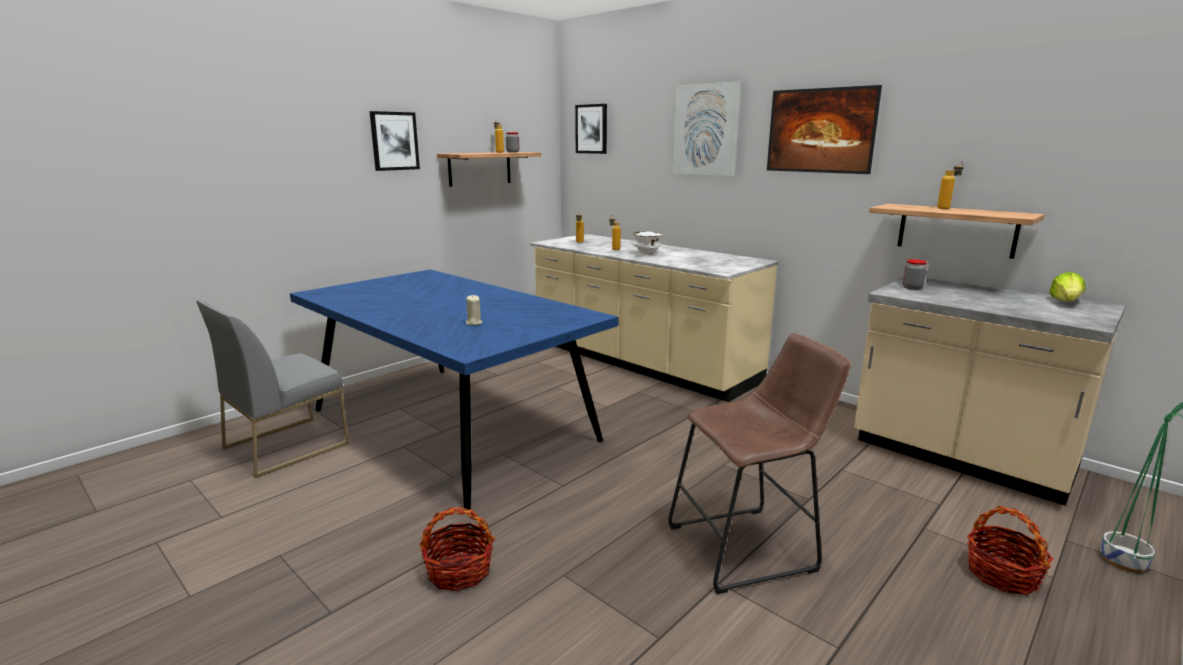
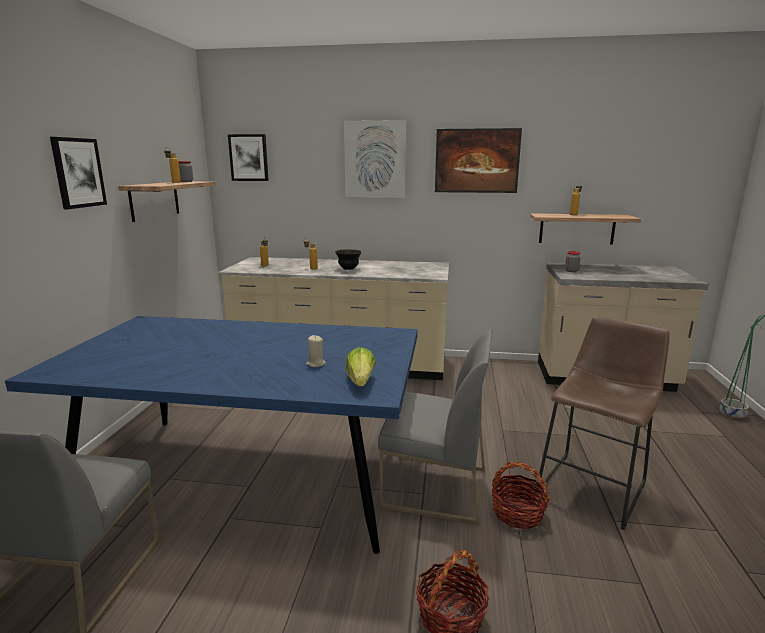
camera: 35 degrees left, 0 degrees up
(578, 485) = (434, 488): none -> grey chair
(647, 254) = (348, 269): white bowl -> black bowl
(1002, 574) = (708, 444): basket -> basket (517, 513)
(1065, 303) = (652, 269): lettuce -> lettuce (360, 381)

